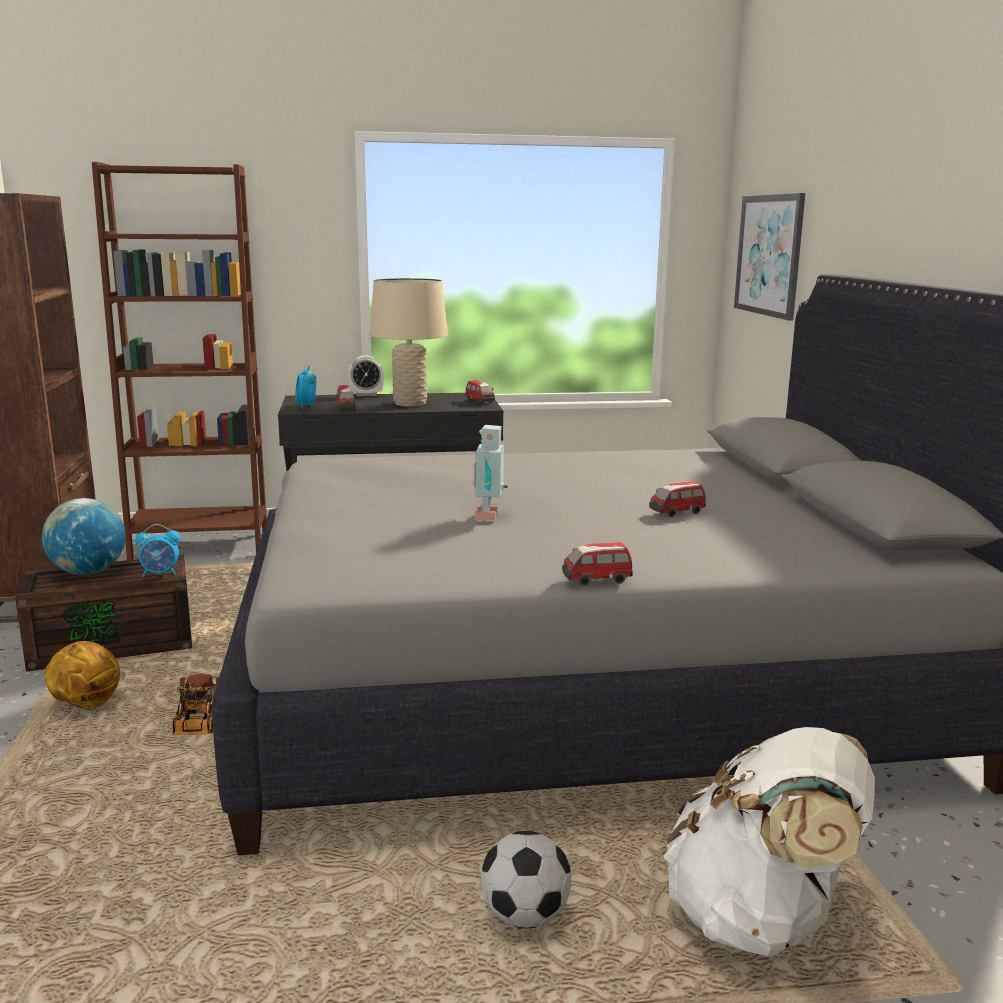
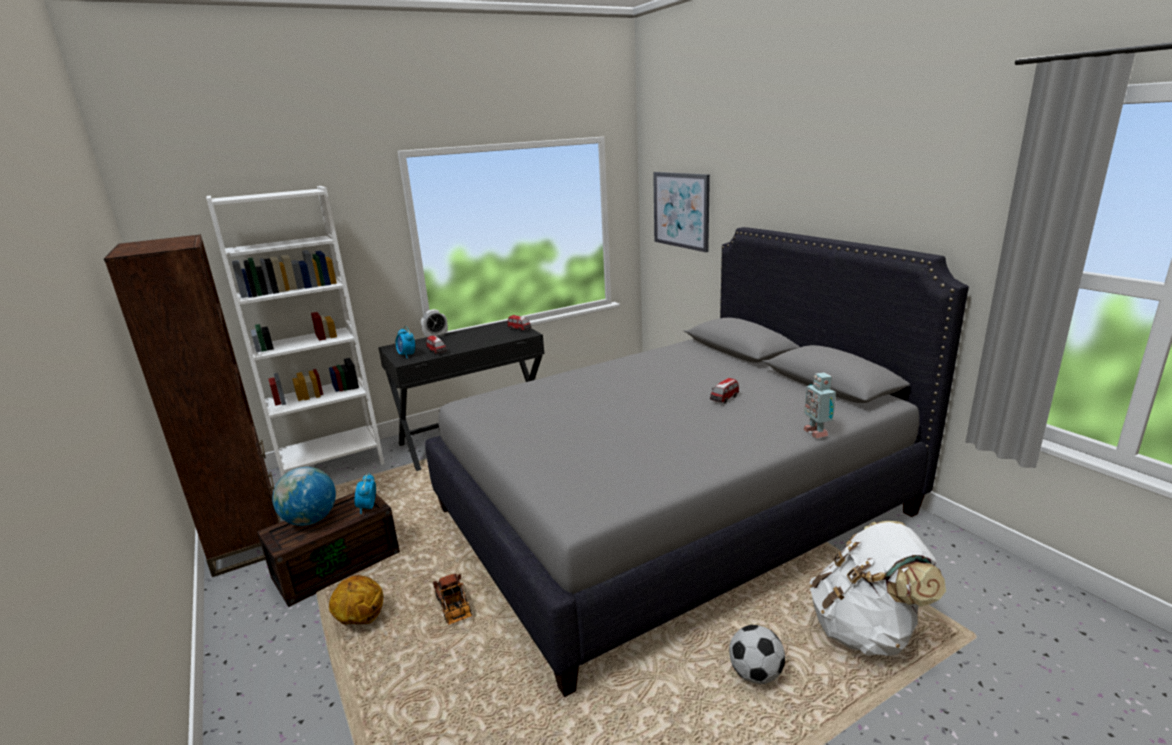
camera: 20 degrees left, 5 degrees up
(160, 574) = (368, 507): alarm clock -> alarm clock turned 120 degrees clockwise
(200, 546) = (332, 466): brown bookcase -> white bookcase
(410, 404) = (476, 339): beige table lamp -> none
(489, 516) = (625, 427): toy robot -> toy robot (817, 432)
(596, 580) = (740, 464): toy car -> none

